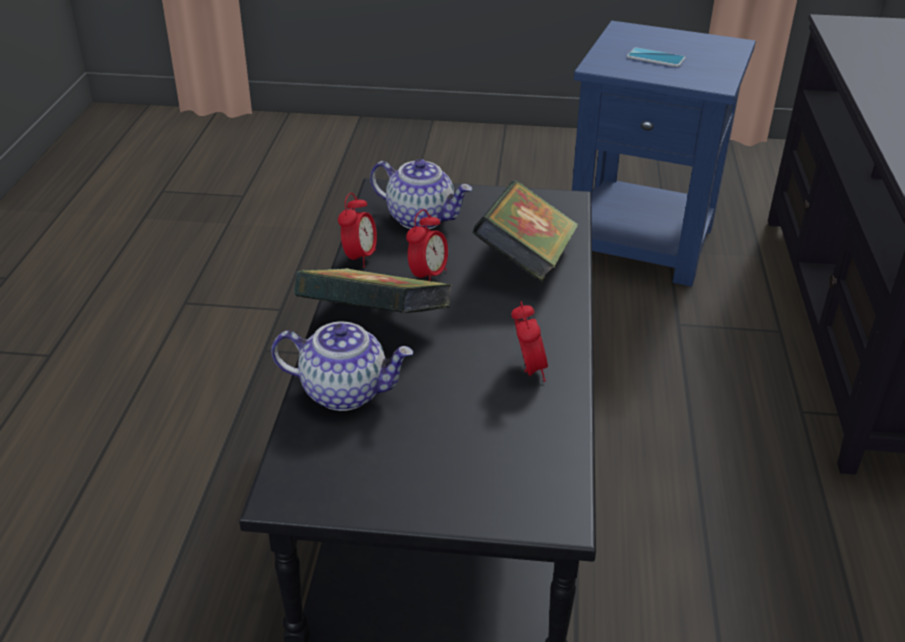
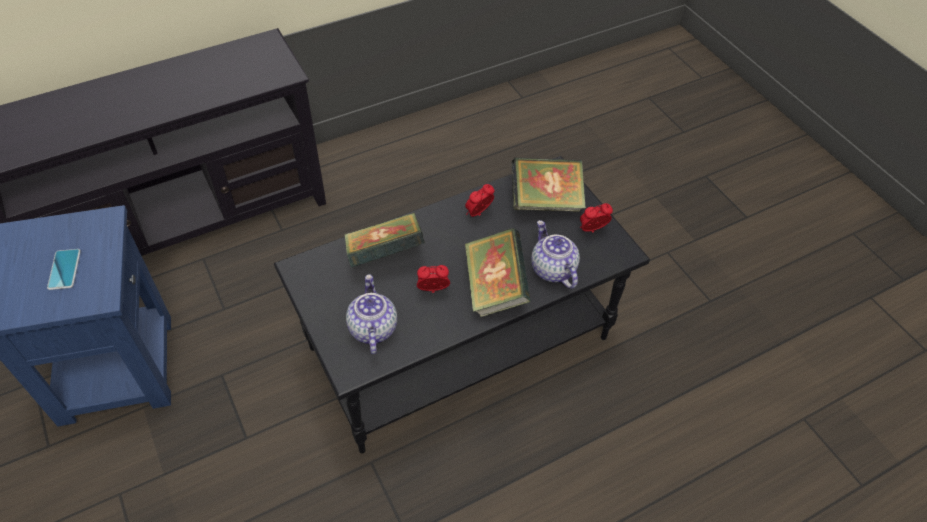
camera: 125 degrees left, 15 degrees up
(359, 257) = (440, 333): alarm clock -> alarm clock (592, 230)
(488, 458) = (545, 201): none -> book

